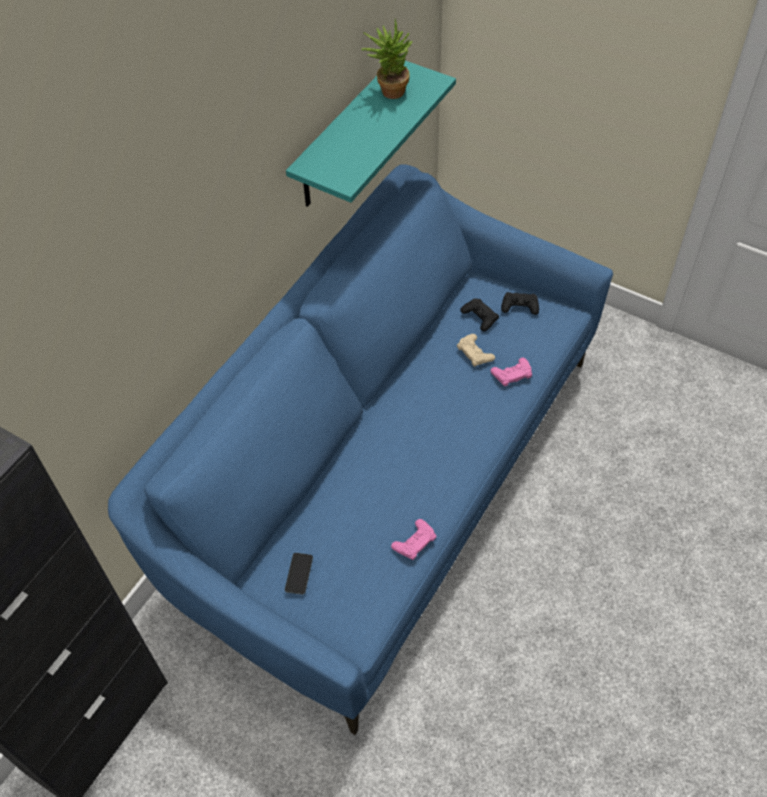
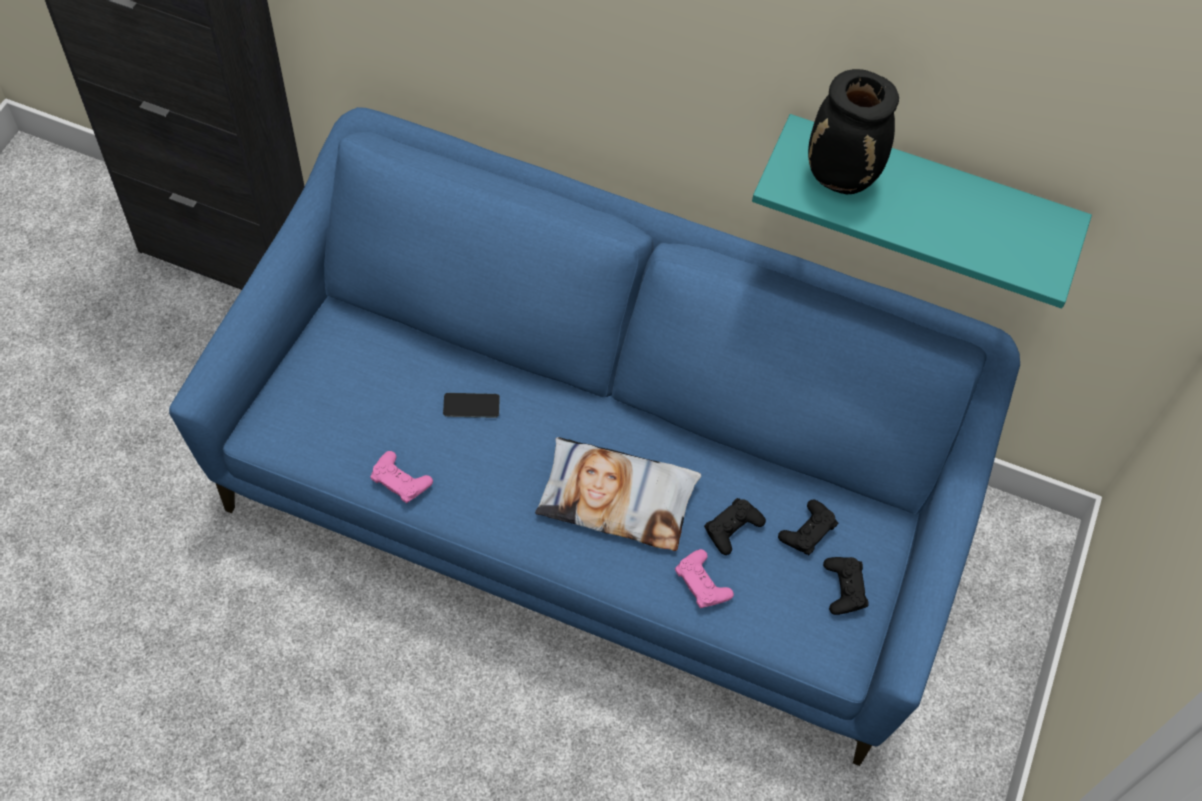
camera: 75 degrees right, 5 degrees up
(299, 573) = (346, 358): phone -> phone (471, 405)
(346, 153) = (842, 178): none -> black vase
(389, 90) = (1004, 214): potted plant -> none
(445, 412) = (617, 498): none -> pillow
(475, 353) = (733, 528): beige game controller -> black game controller

